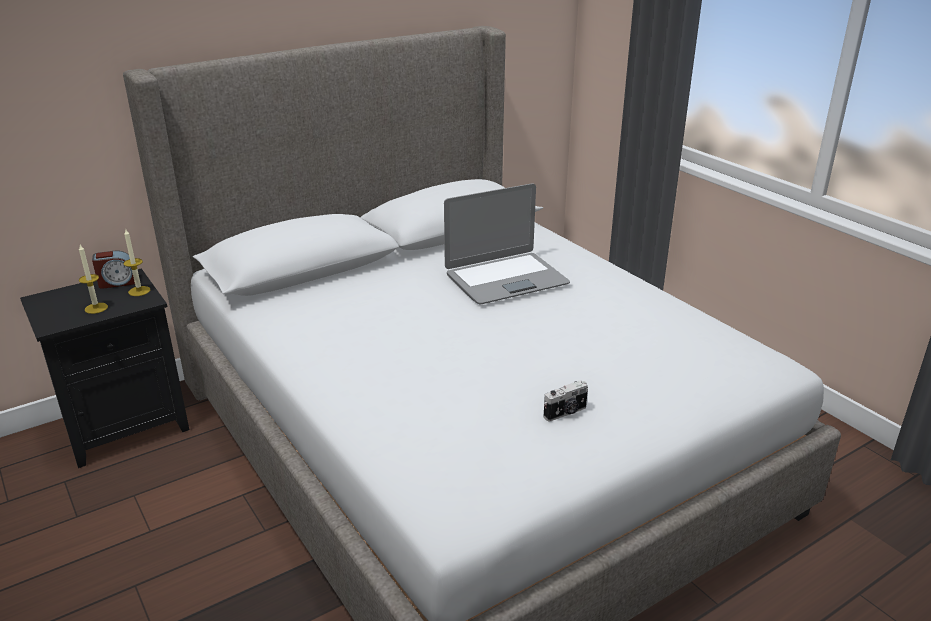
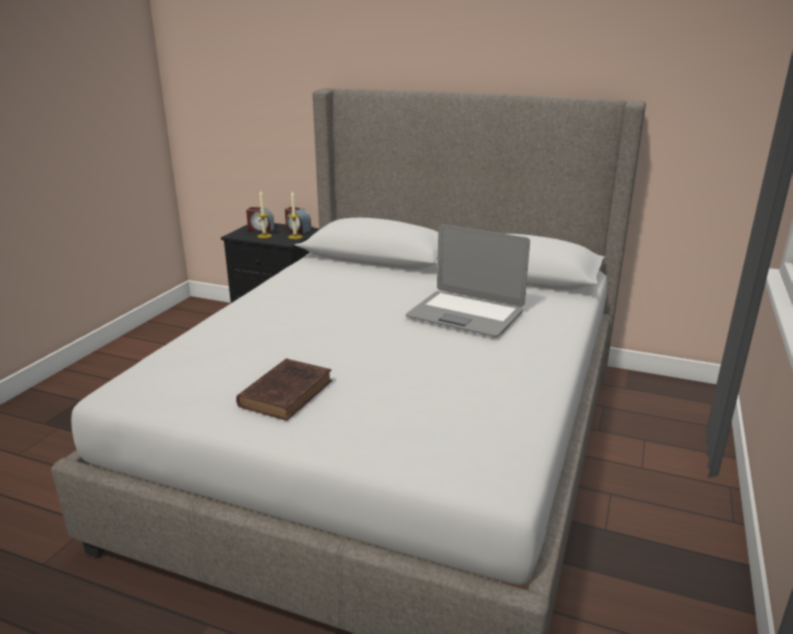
camera: 55 degrees right, 5 degrees down
(65, 303) = (260, 229): none -> alarm clock
(566, 413) = (287, 392): camera -> brown book

